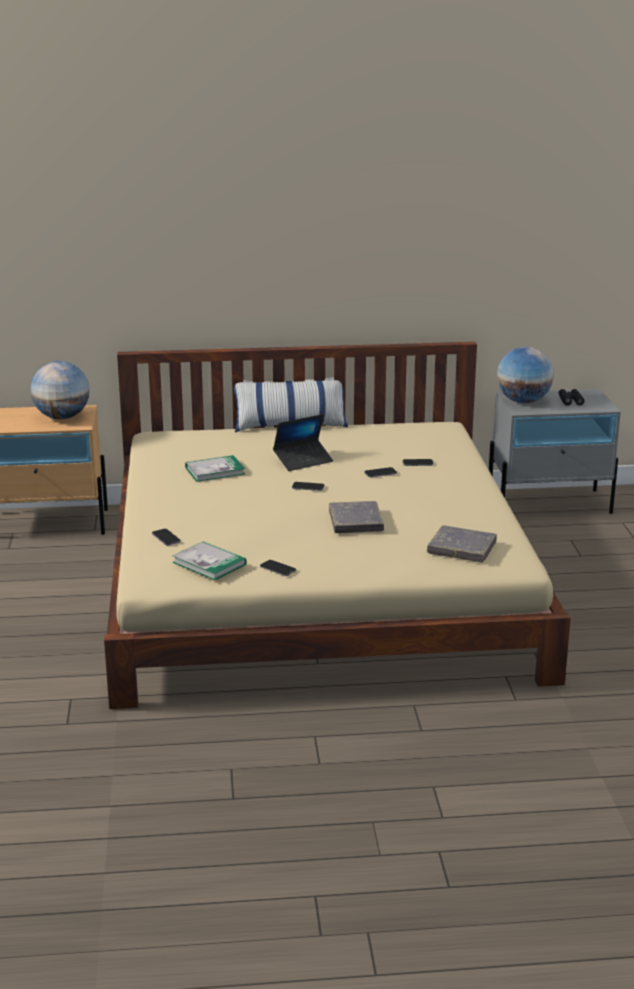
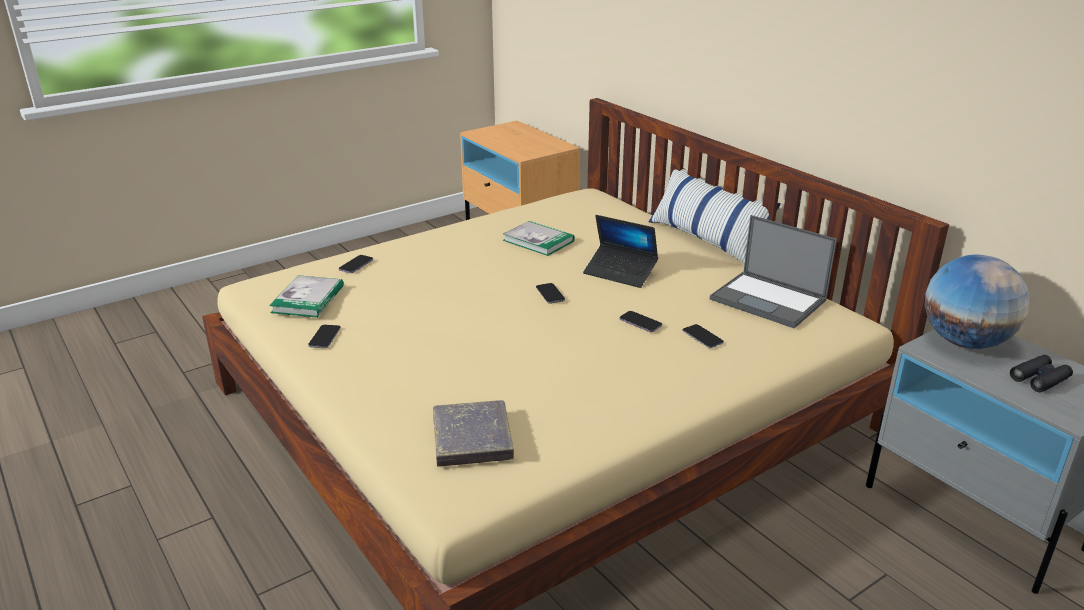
camera: 60 degrees right, 5 degrees up
(62, 417) = (532, 145): globe -> none
(355, 522) = (485, 346): grey book -> none
(395, 434) = (769, 300): none -> laptop

